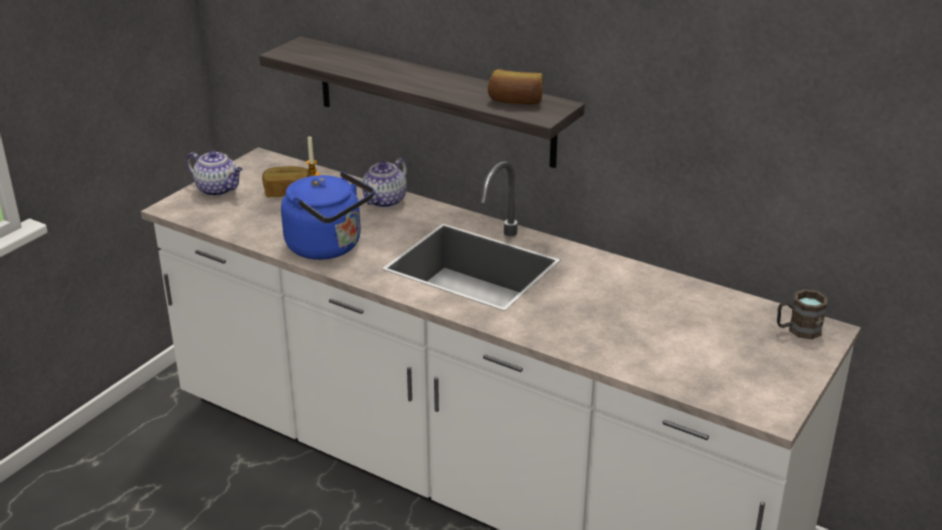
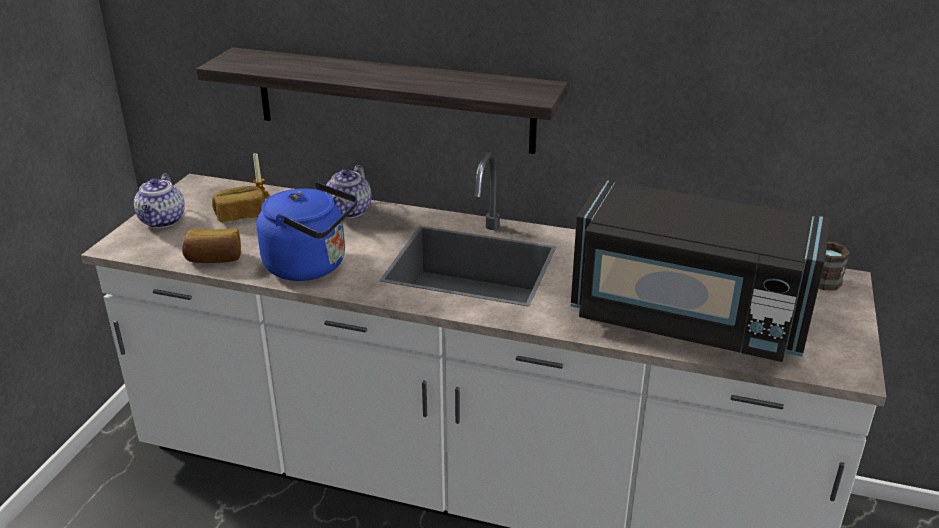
camera: 15 degrees left, 0 degrees up
(218, 189) = (162, 221): teapot -> teapot turned 75 degrees clockwise
(515, 101) = (498, 86): bread -> bread (214, 259)
(645, 343) = (687, 318): none -> black microwave

